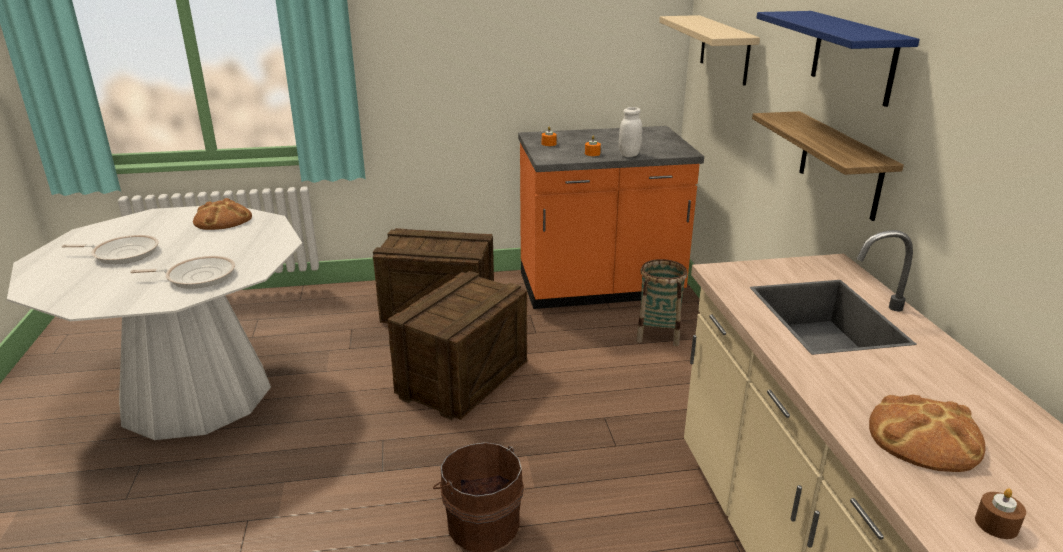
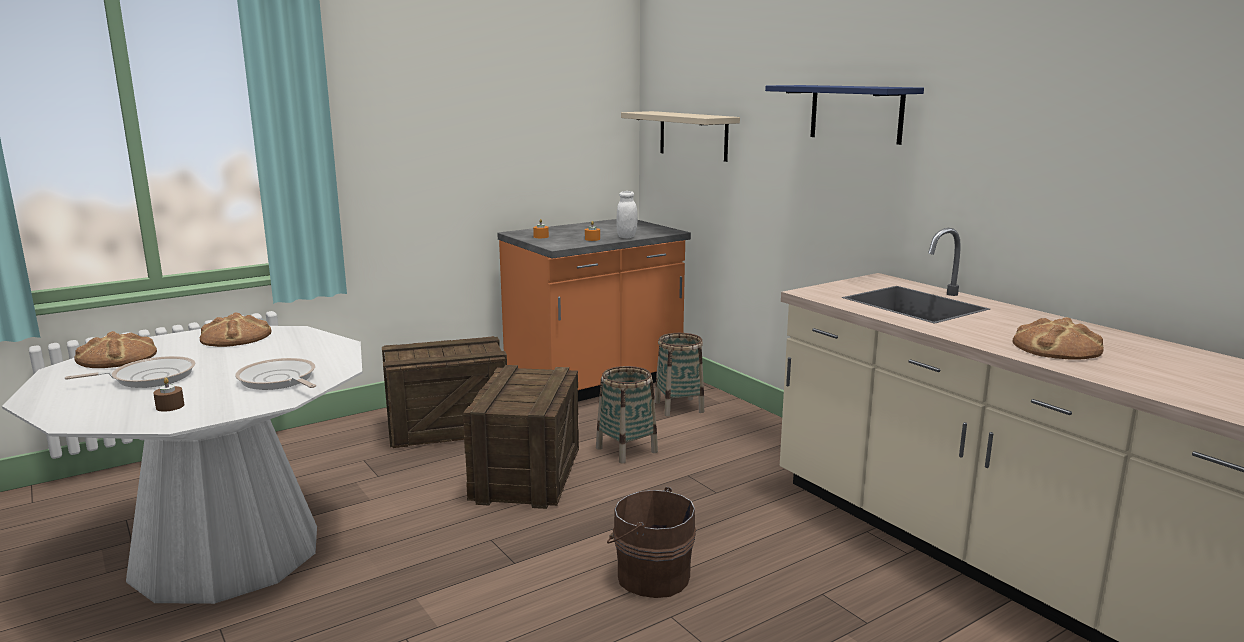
camera: 25 degrees left, 10 degrees down
(127, 227) = (117, 358): none -> bread
(197, 276) = (278, 380): frying pan -> frying pan turned 105 degrees counterclockwise
(570, 372) = (626, 450): none -> basket
(840, 165) = (857, 202): shelf -> none
(996, 524) = (1144, 374): brown candle -> brown candle (170, 406)

